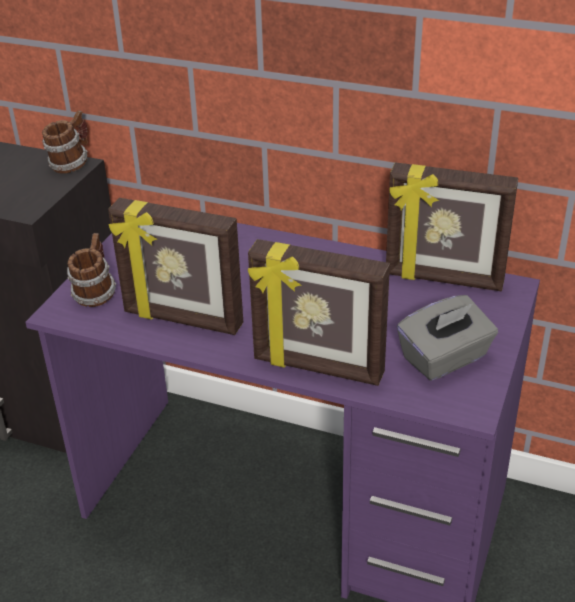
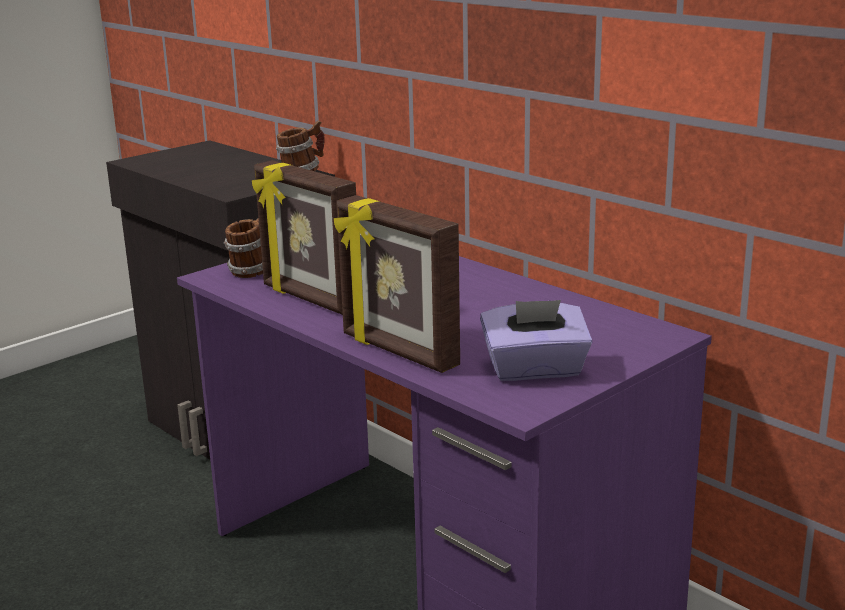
camera: 25 degrees right, 15 degrees down
(443, 279) = (600, 317): picture frame -> none
(445, 359) = (535, 370): grey tissue box -> purple tissue box

